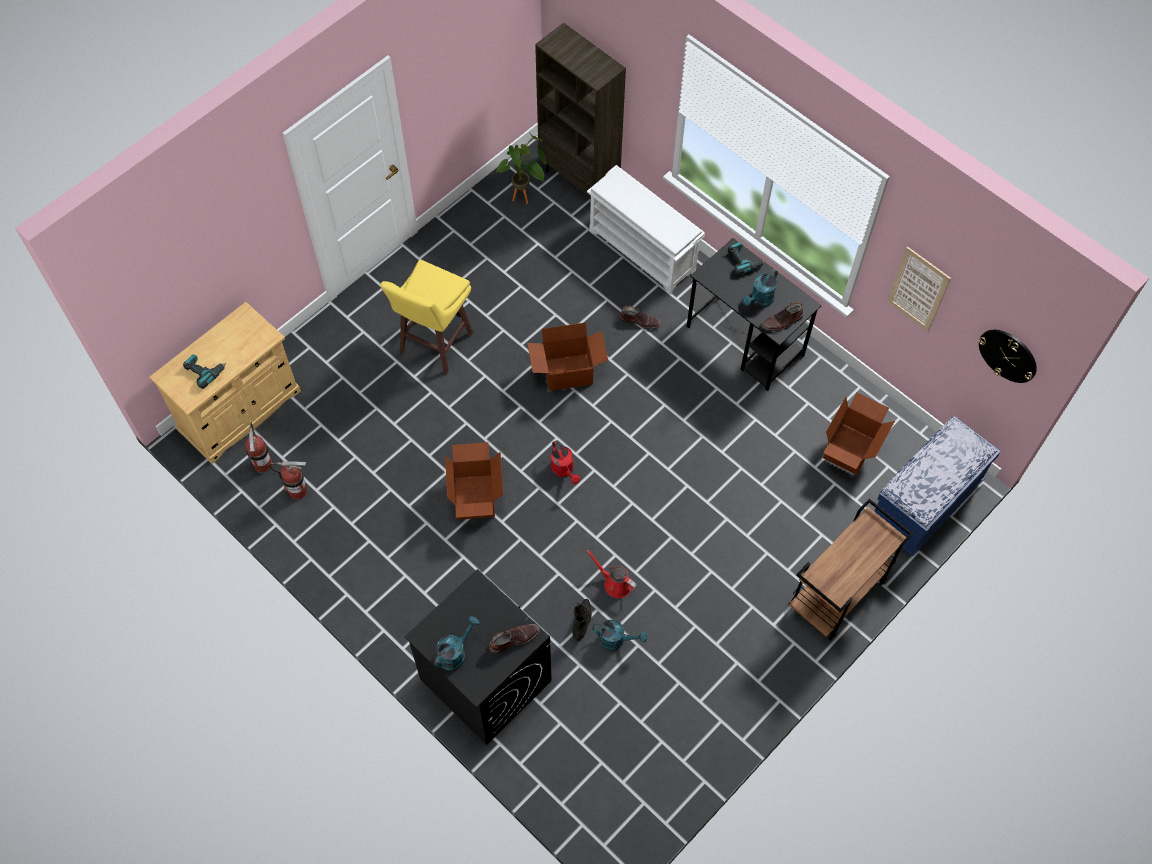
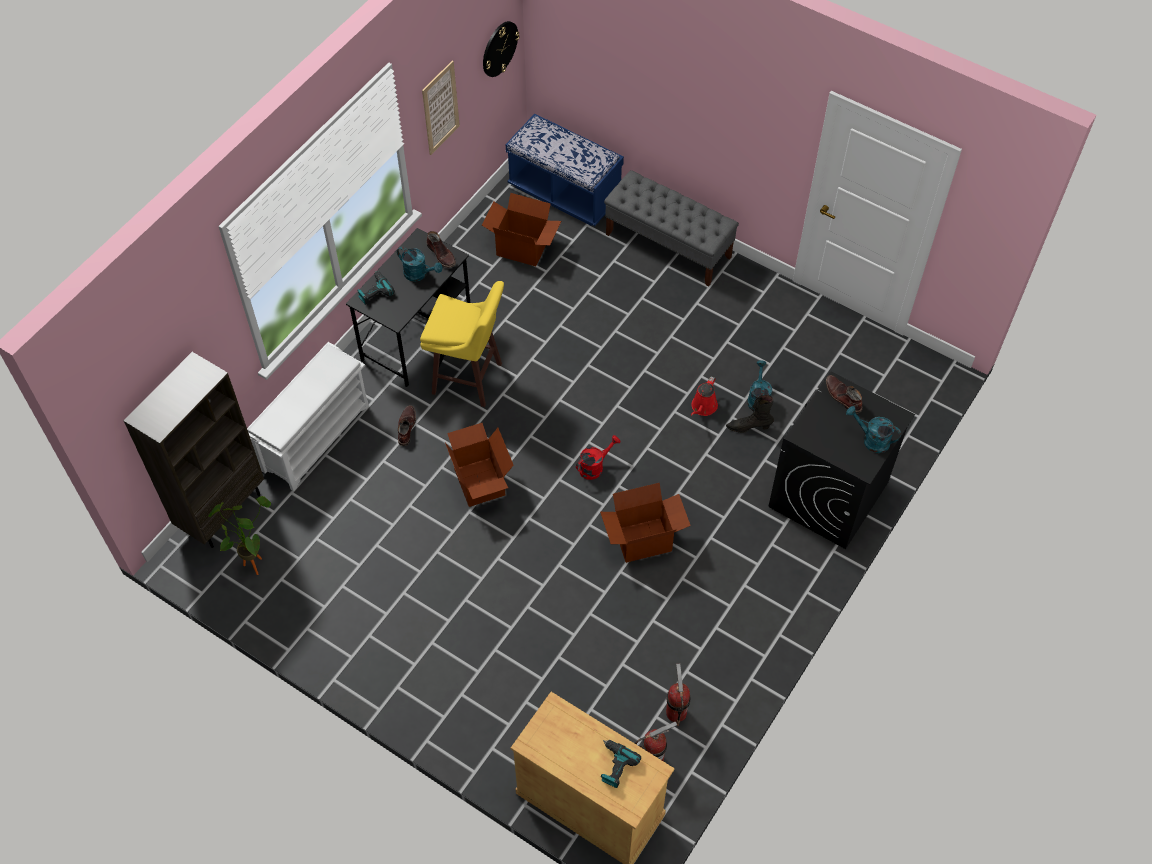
camera: 100 degrees left, 5 degrees down
(434, 344) = (466, 615): yellow stool -> yellow stool (469, 380)
(837, 595) = (668, 246): brown cart -> grey bench

